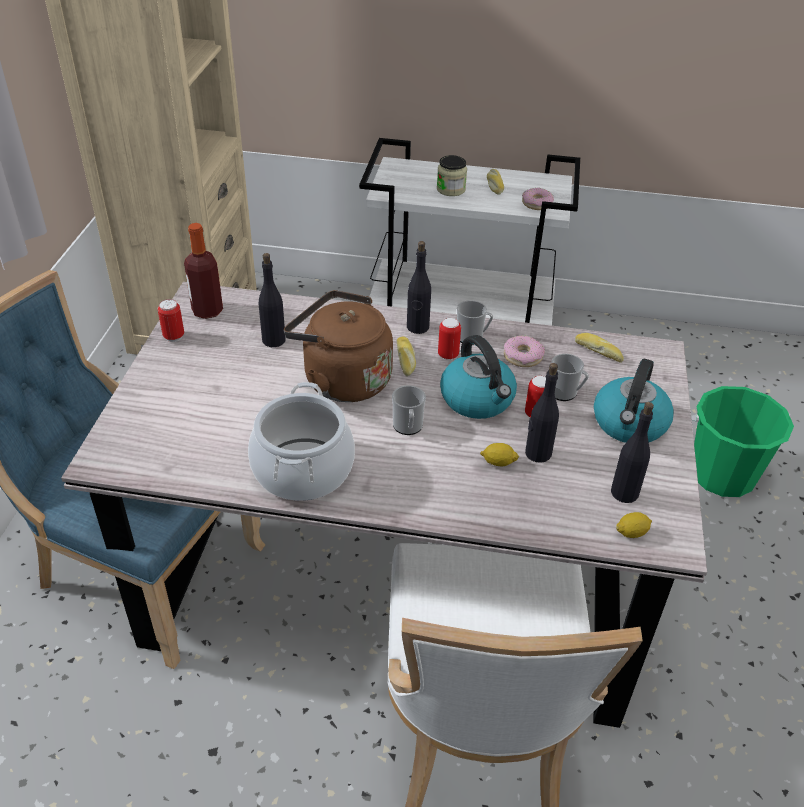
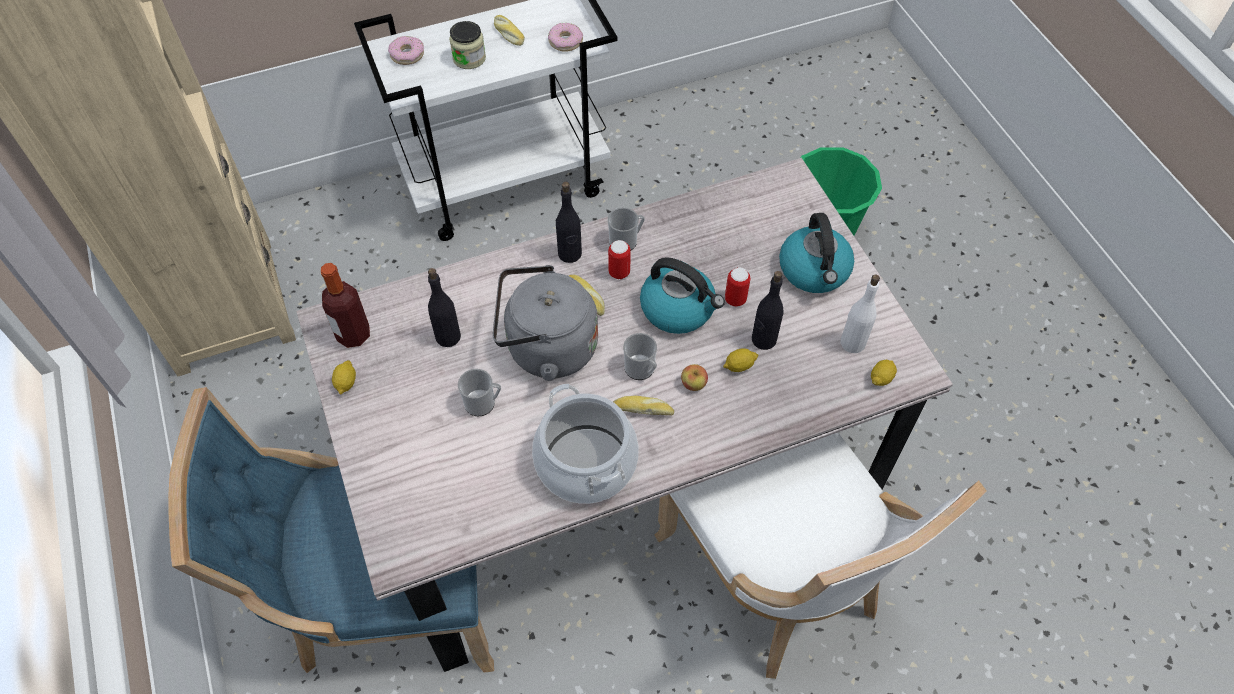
camera: 30 degrees left, 15 degrees up
(174, 337) = (346, 383): can -> lemon
(342, 379) = (546, 348): brown kettle -> grey kettle
(445, 457) = (693, 384): none -> apple
(523, 356) = (683, 241): donut -> donut (407, 55)
(565, 393) = (744, 264): mug -> mug (483, 403)
(598, 352) = (742, 204): bread -> bread (643, 409)
(624, 492) = (852, 342): black bottle -> white bottle

